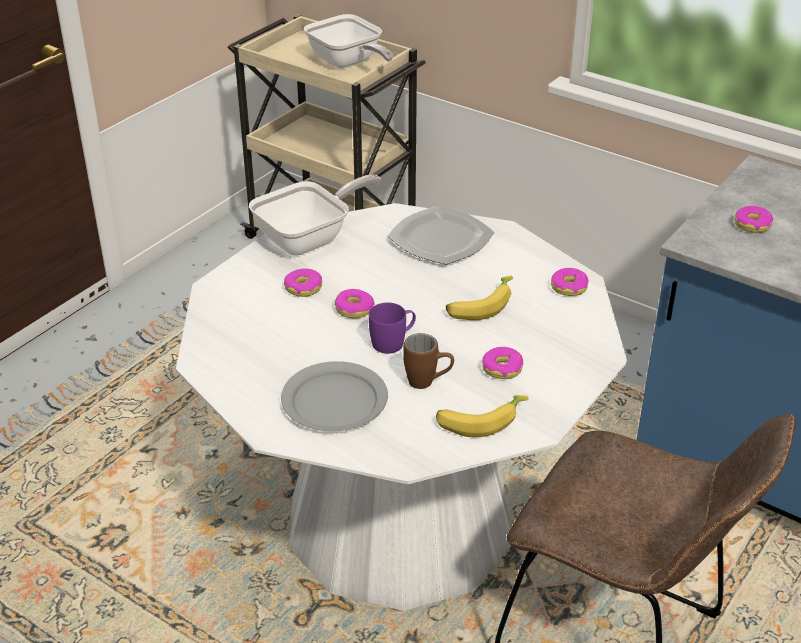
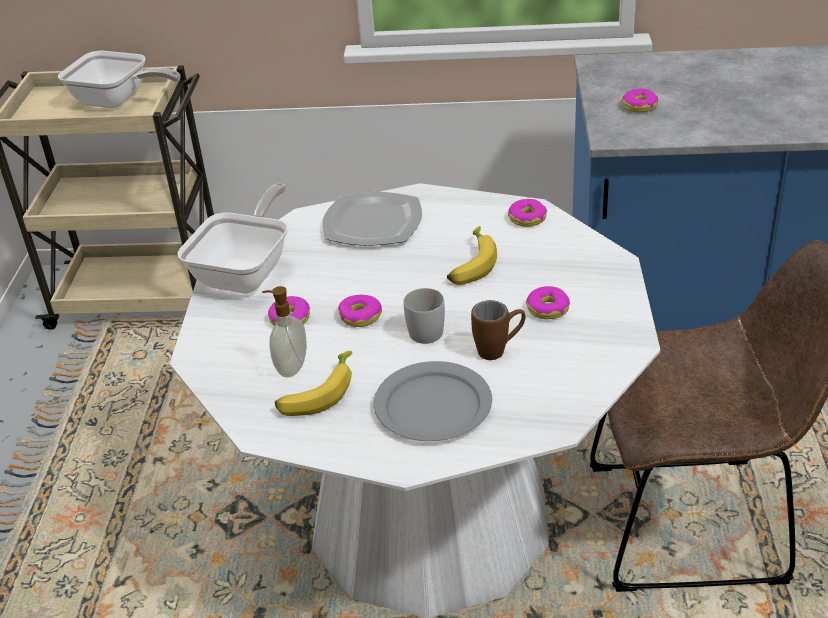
camera: 30 degrees left, 0 degrees up
(267, 324) = (290, 367): none -> soap dispenser
(393, 342) = (429, 329): purple mug -> white mug
(480, 420) = (578, 360): banana -> banana (317, 393)

